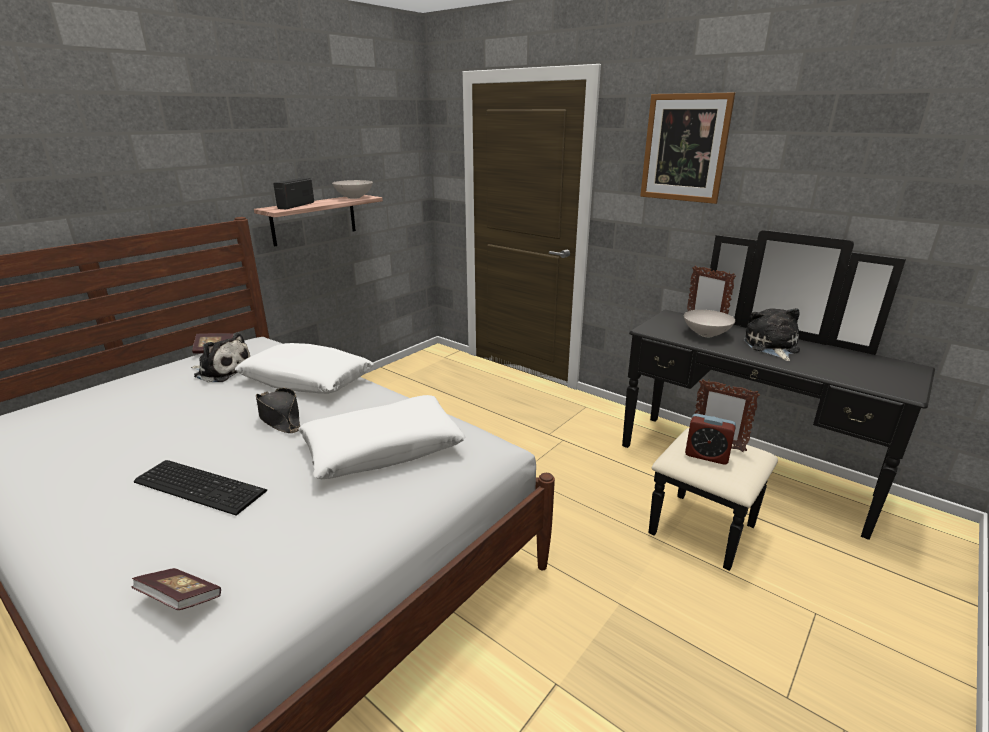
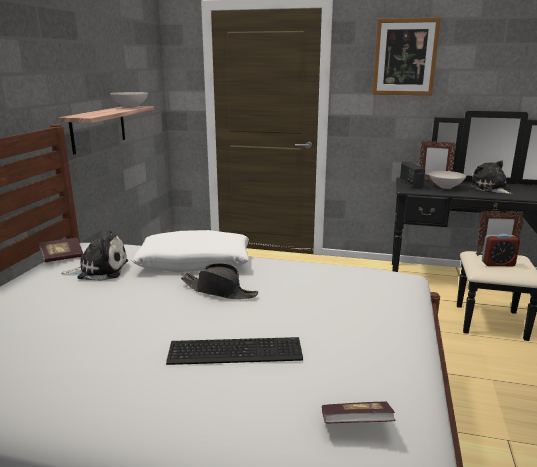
camera: 25 degrees left, 5 degrees down
(296, 205) = (95, 113): radio -> radio (410, 184)
(382, 448) = (337, 292): white pillow -> none

